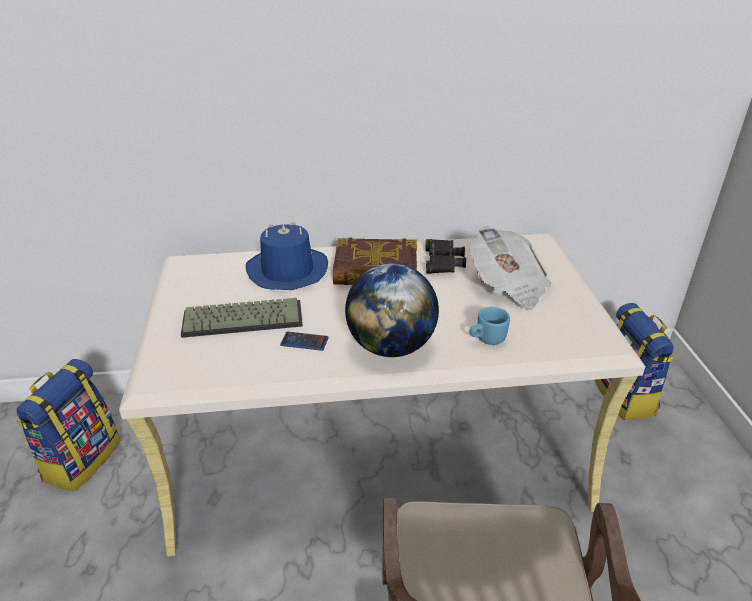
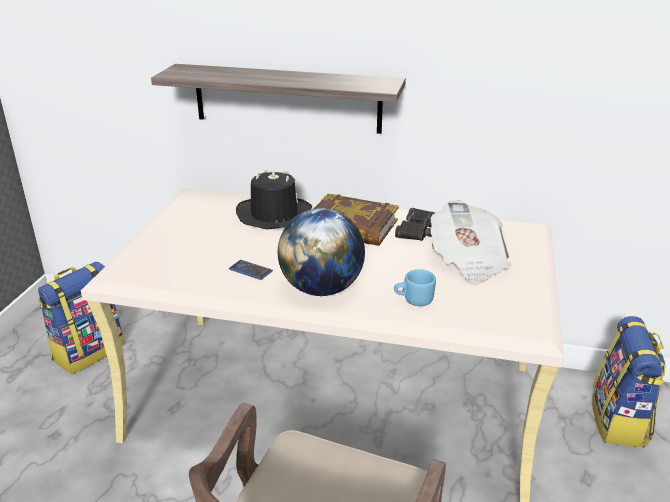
camera: 20 degrees right, 5 degrees down
(244, 318) = (214, 243): keyboard -> none
(278, 142) = (287, 98): none -> shelf
(287, 271) = (274, 214): blue hat -> black hat

